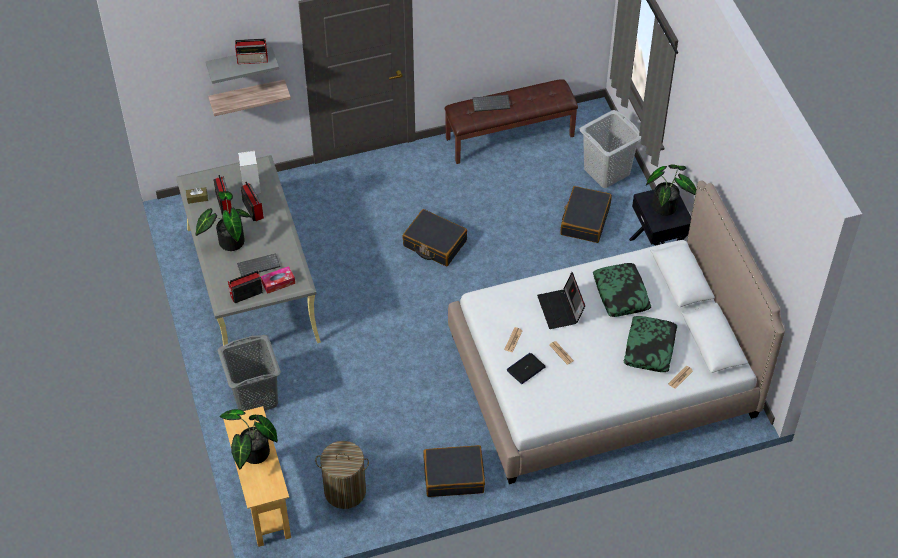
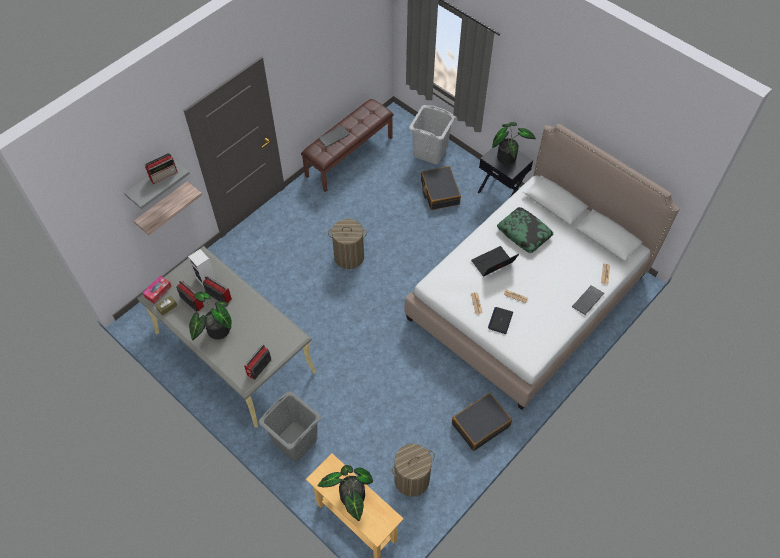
camera: 30 degrees left, 5 degrees up
(258, 266) = (253, 340): keyboard -> keyboard (588, 301)
(278, 283) = (278, 345): tissue box -> tissue box (158, 291)
(434, 243) = (349, 257): black suitcase -> laundry basket
(560, 310) = (493, 264): laptop -> laptop turned 105 degrees clockwise
(650, 348) = (571, 263): pillow -> none

